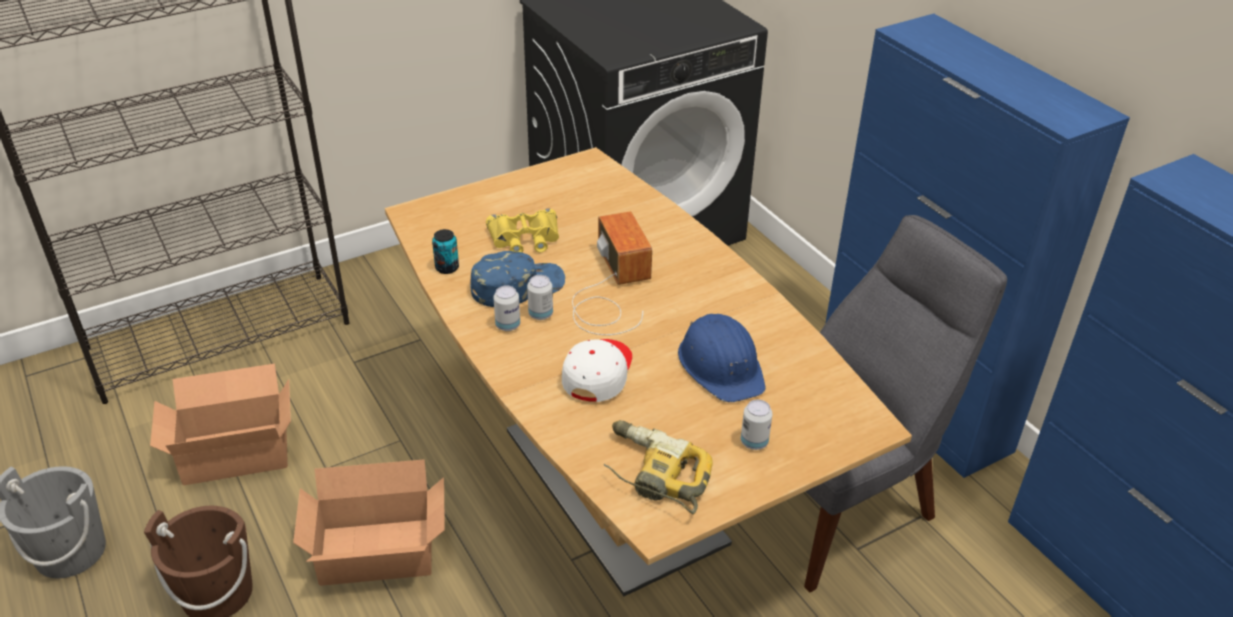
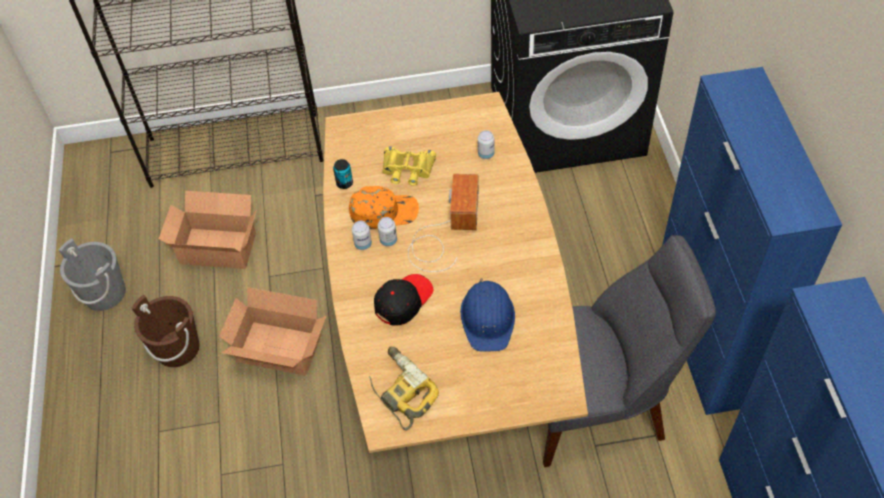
camera: 25 degrees right, 15 degrees up
(517, 285) = (384, 211): blue cap -> orange cap
(597, 373) = (403, 301): white cap -> black cap
(754, 442) = (477, 386): can -> can (486, 154)

